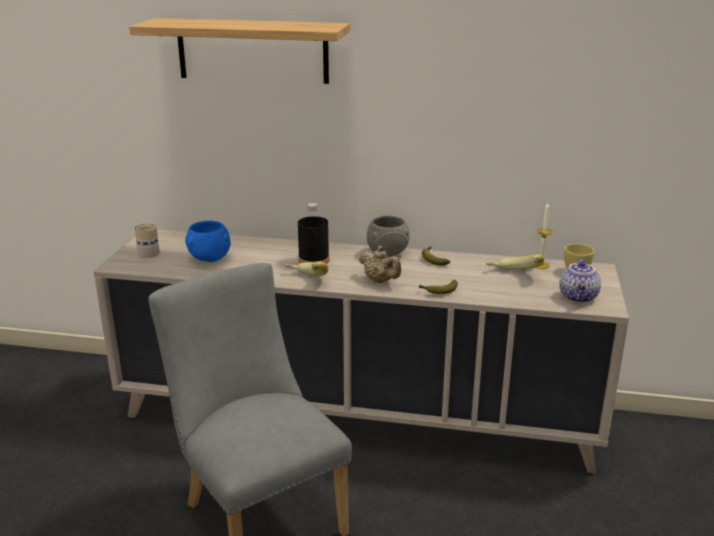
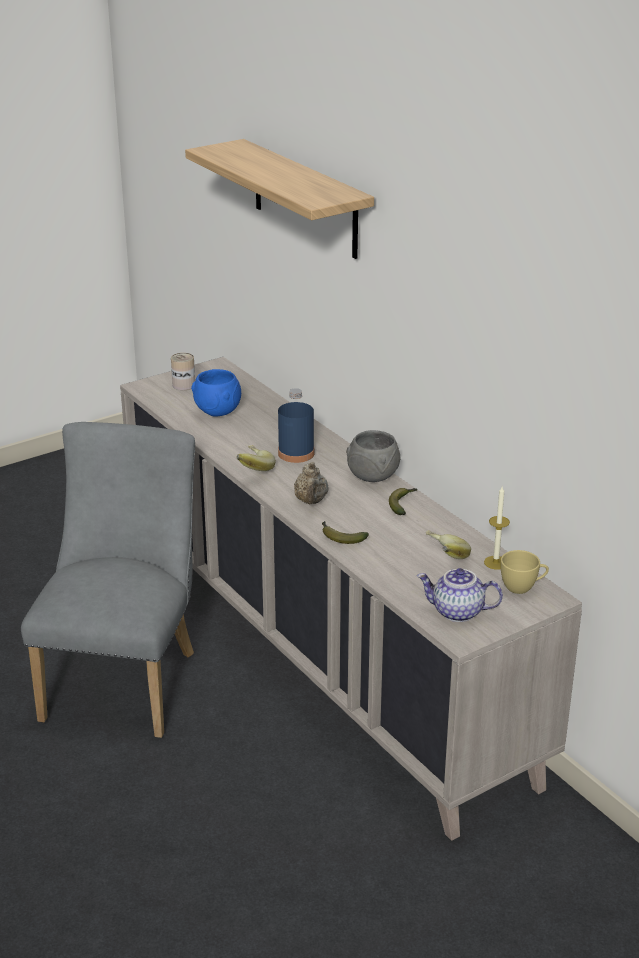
camera: 45 degrees right, 5 degrees up
(314, 260) = (296, 453): black bottle -> blue bottle
(579, 297) = (457, 612): teapot -> teapot turned 45 degrees clockwise

